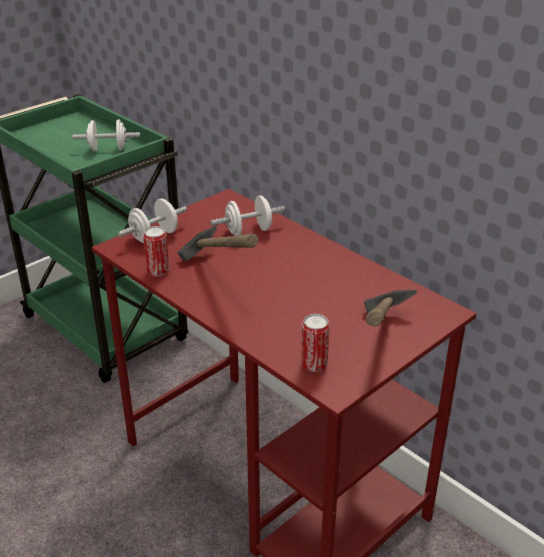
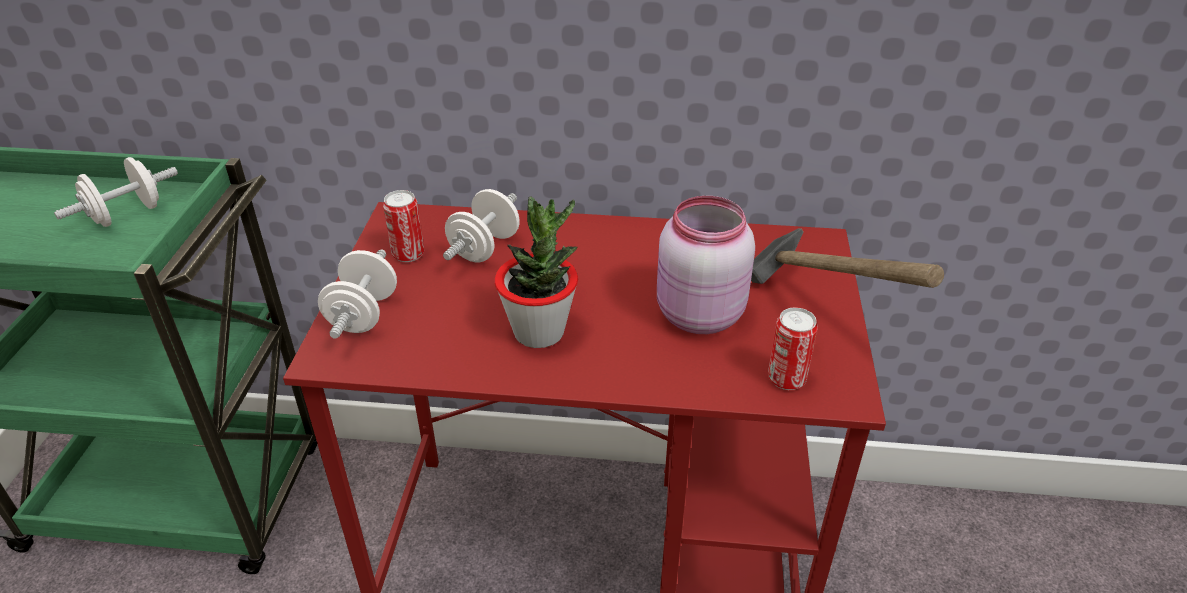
camera: 40 degrees left, 5 degrees up
(158, 271) = (436, 362): can -> can (408, 254)
(221, 281) = (539, 332): hammer -> potted plant
(311, 312) = (697, 315): none -> pink jar

